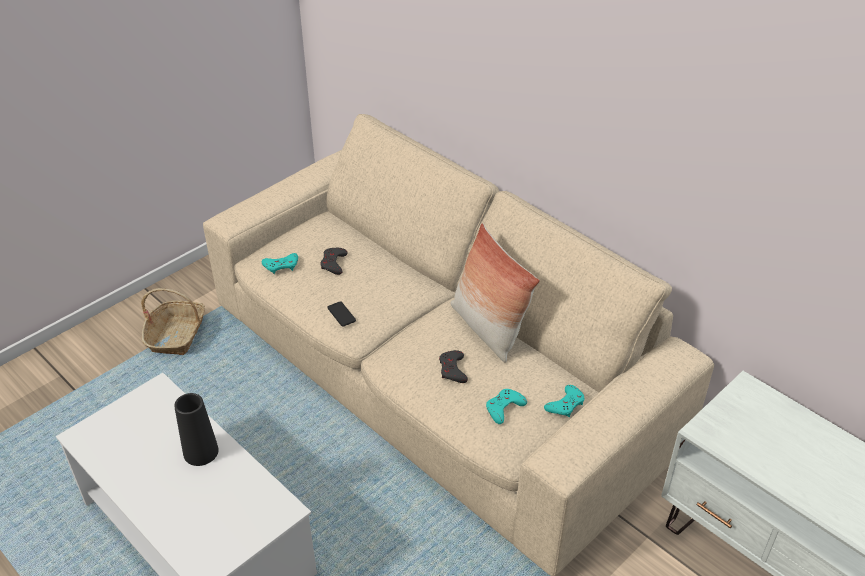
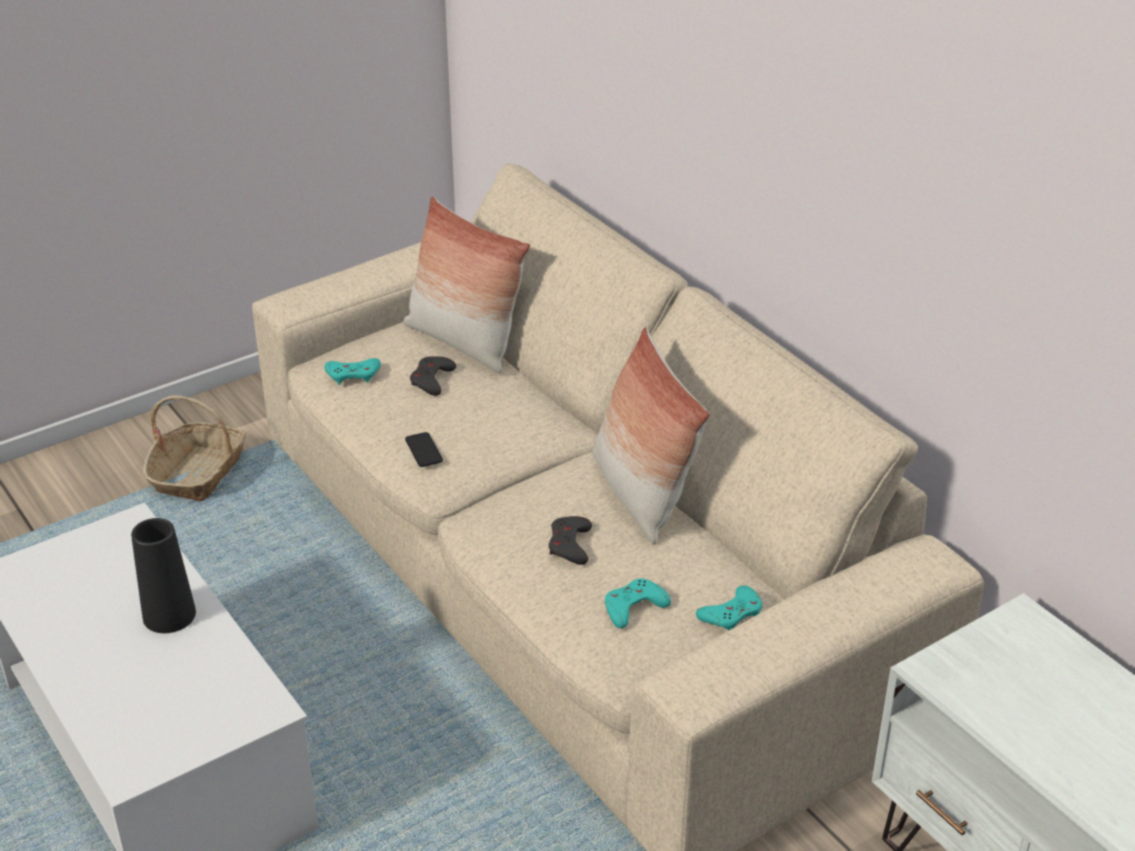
camera: 10 degrees right, 5 degrees down
(346, 234) = (463, 342): none -> pillow

